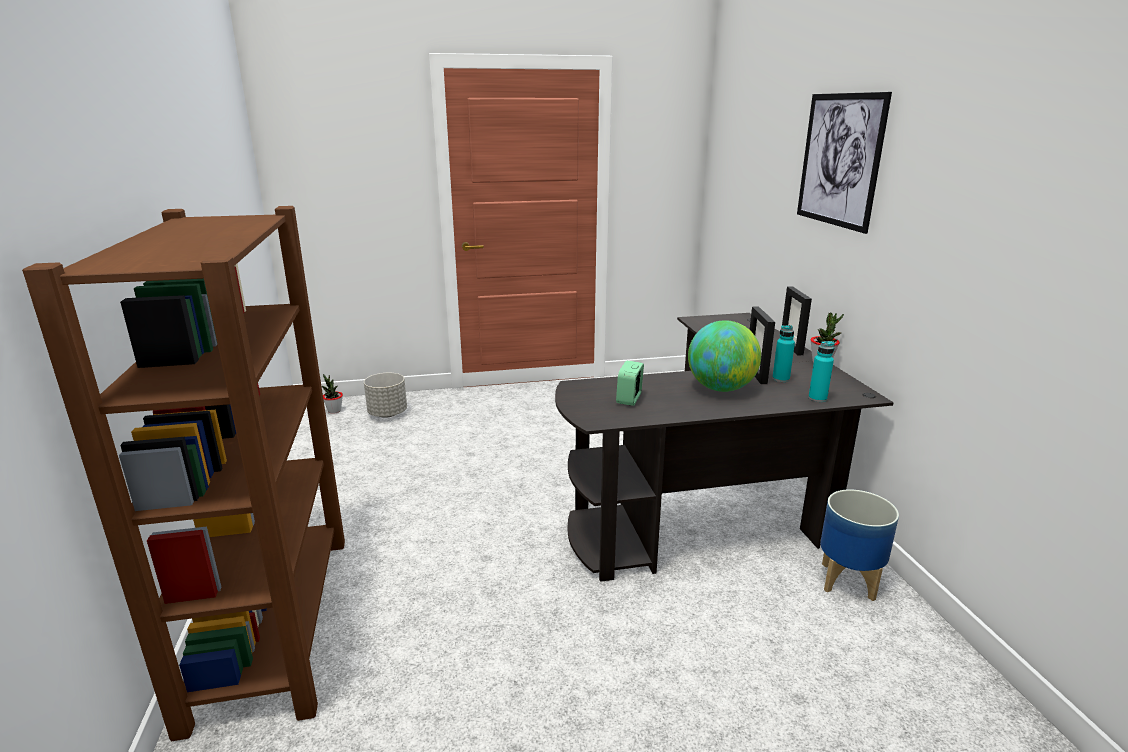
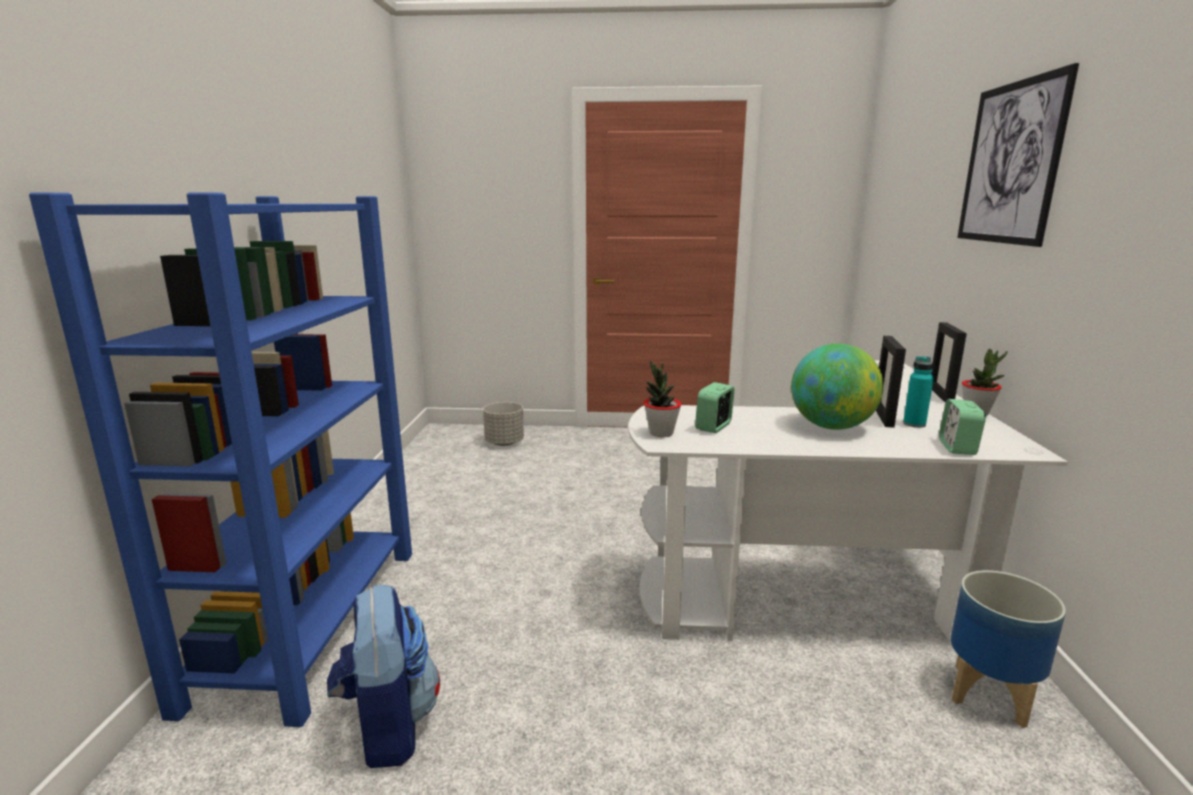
camera: 15 degrees right, 5 degrees down
(273, 623) = (310, 621): brown bookcase -> blue bookcase
(334, 411) = (456, 435): potted plant -> potted plant (661, 433)
(394, 700) = (388, 726): none -> backpack
(715, 501) = (829, 571): black desk -> white desk
(817, 398) = (957, 447): turquoise bottle -> alarm clock

